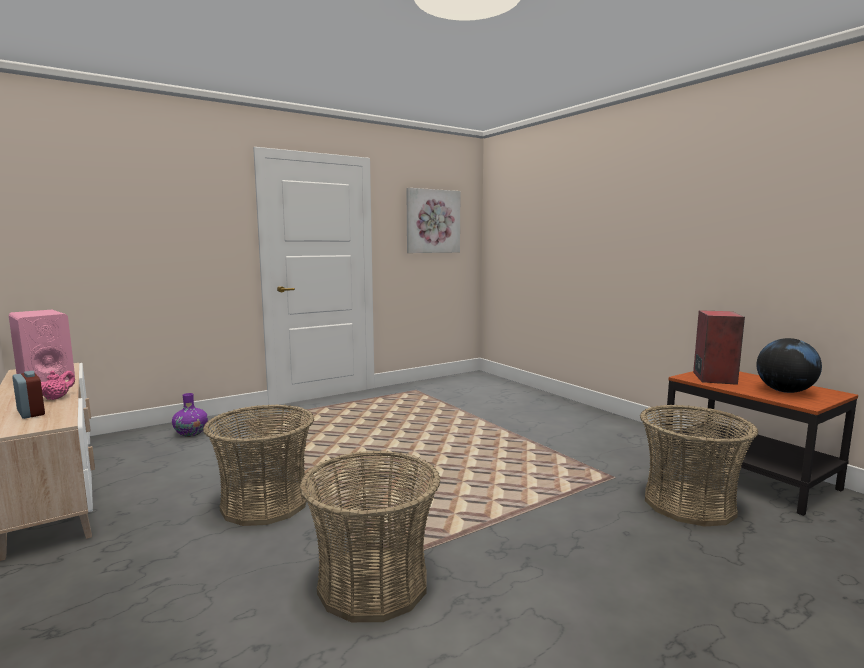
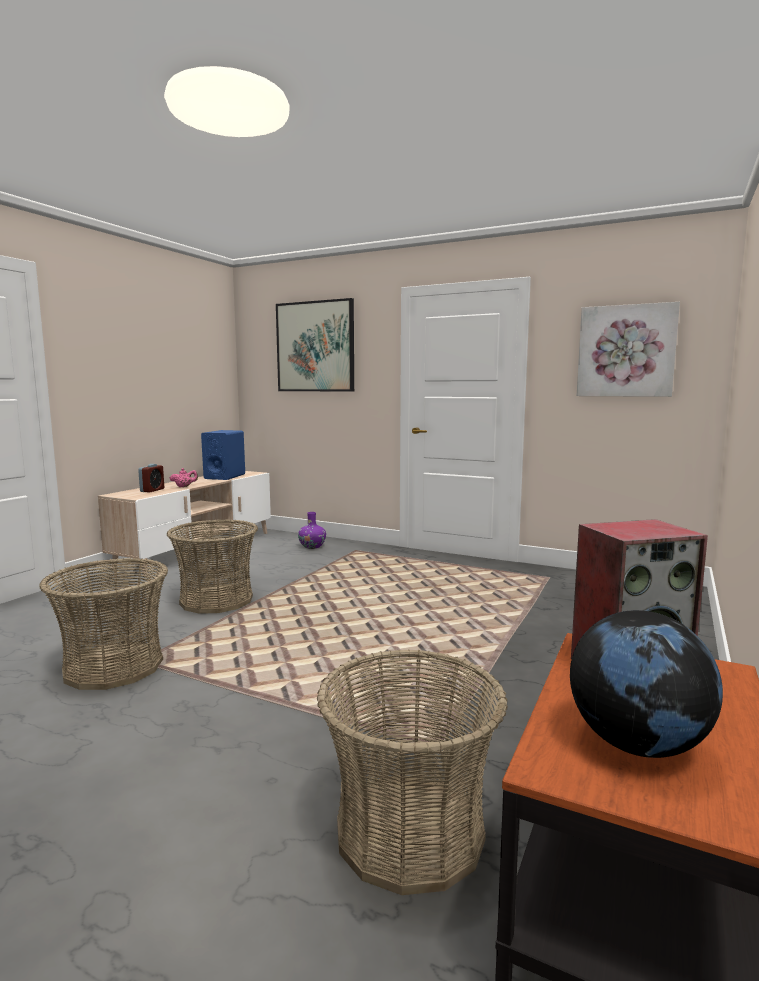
camera: 60 degrees right, 0 degrees up
(45, 377) = (225, 476): pink speaker -> blue speaker
(141, 199) = (315, 347): none -> picture

